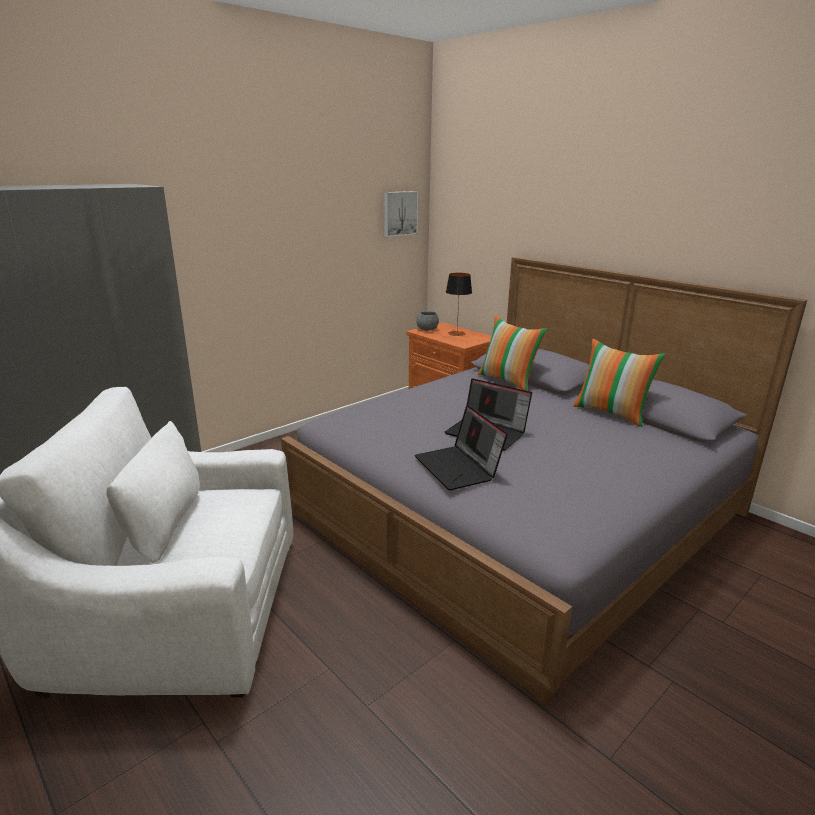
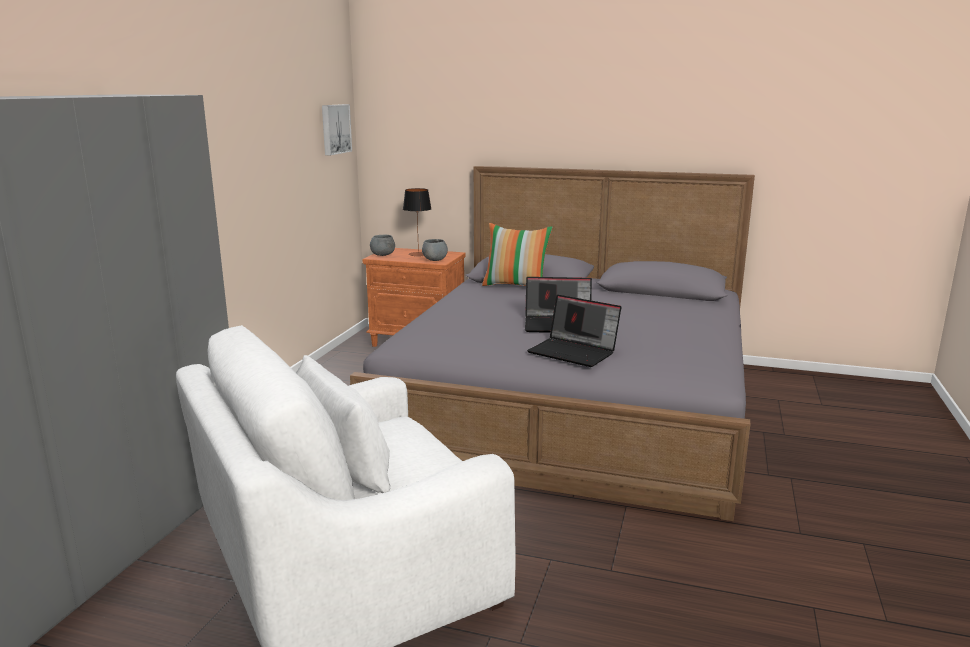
camera: 30 degrees left, 5 degrees down
(462, 341) = (435, 260): none -> grey bowl
(611, 413) = (630, 294): pillow -> none

